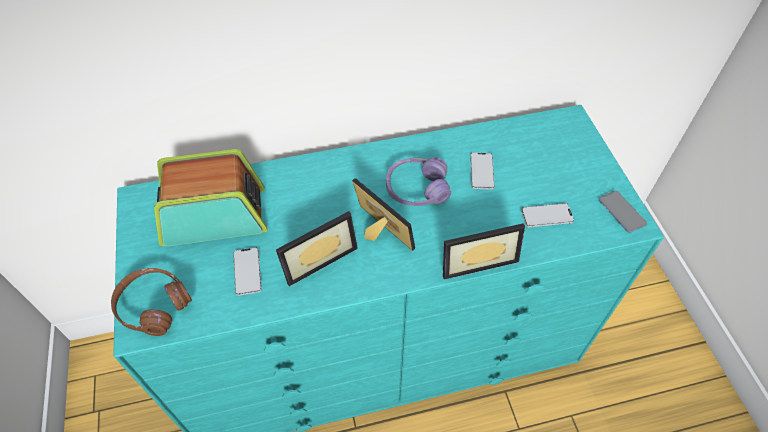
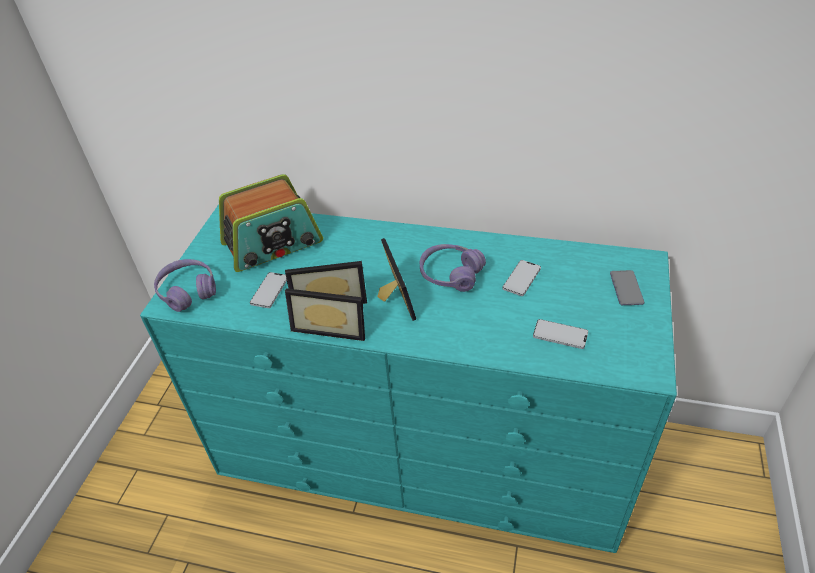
camera: 30 degrees right, 10 degrees down
(154, 306) = (188, 291): brown headphones -> purple headphones
(214, 215) = (273, 243): radio -> radio turned 135 degrees clockwise
(476, 258) = (466, 346): picture frame -> picture frame (331, 326)
(621, 212) = (643, 357): phone -> phone (626, 288)

